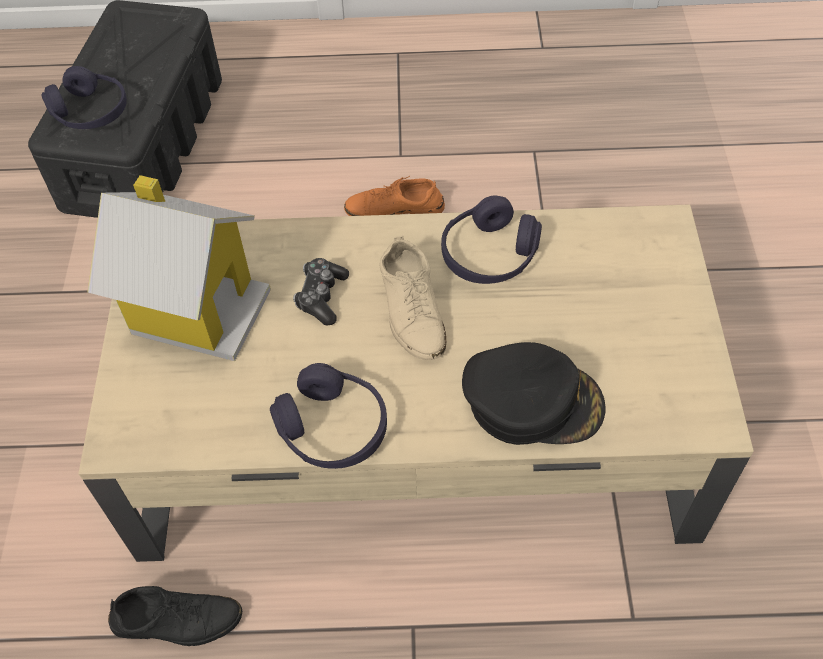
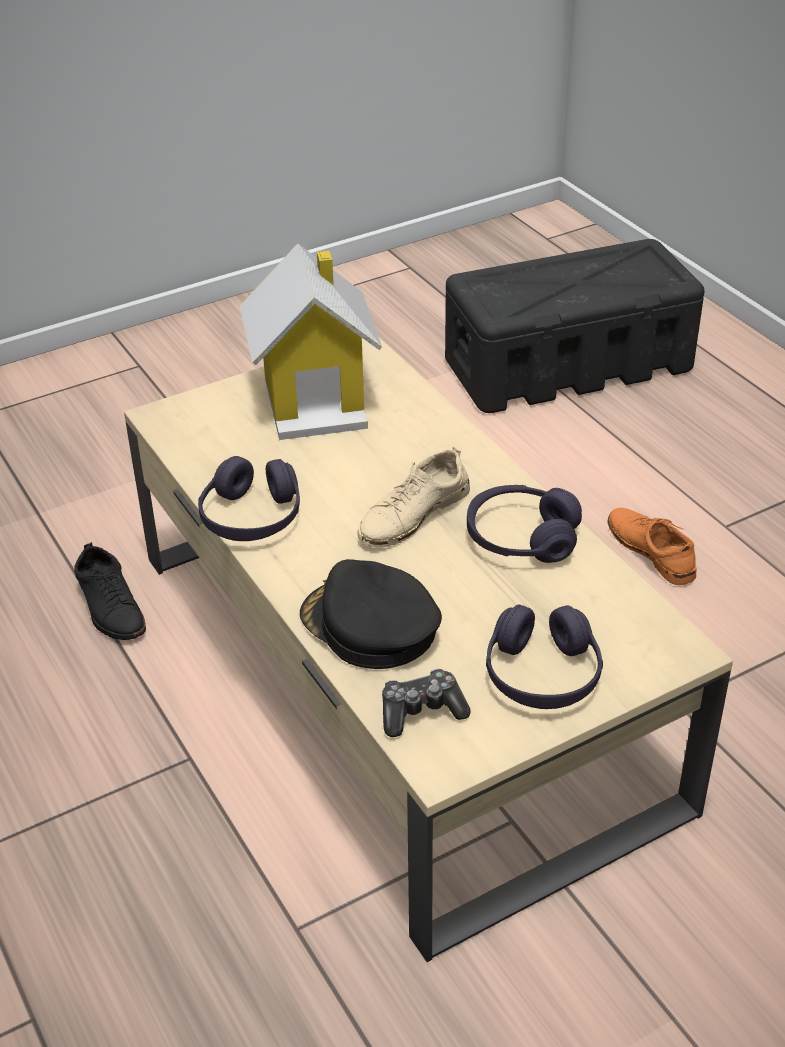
camera: 60 degrees right, 15 degrees down
(90, 112) = (512, 287): purple headphones -> purple headphones (542, 674)
(321, 296) = (383, 458): game controller -> game controller (421, 711)
(532, 400) = (369, 625): black cap -> black cap turned 150 degrees clockwise

